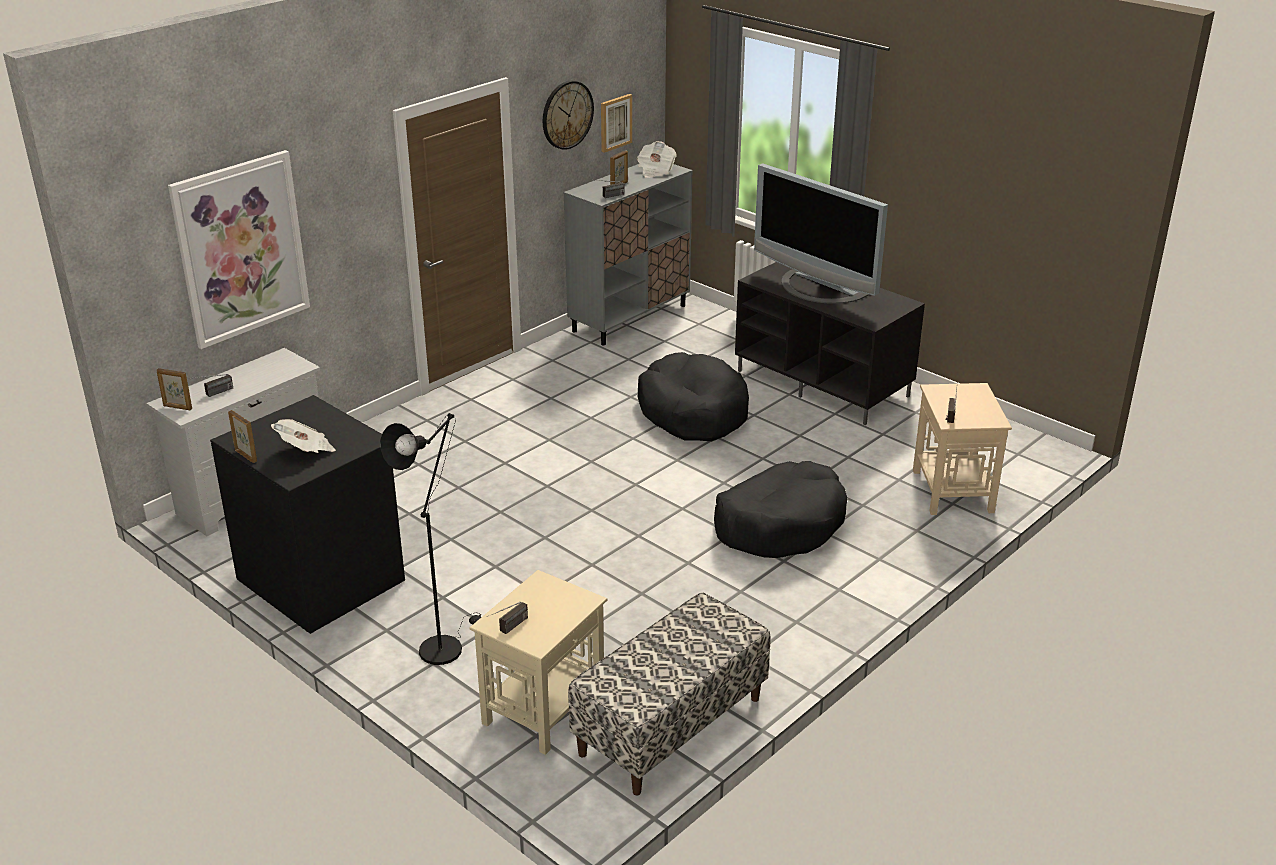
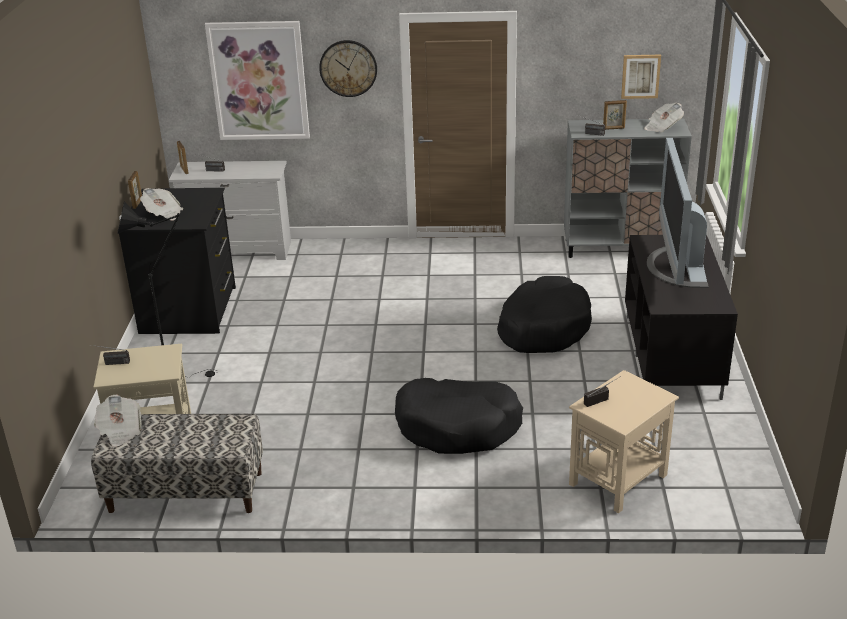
camera: 50 degrees right, 0 degrees up
(567, 114) = (582, 56): wall clock -> wall clock (348, 68)
(613, 688) = (120, 431): none -> newspaper

